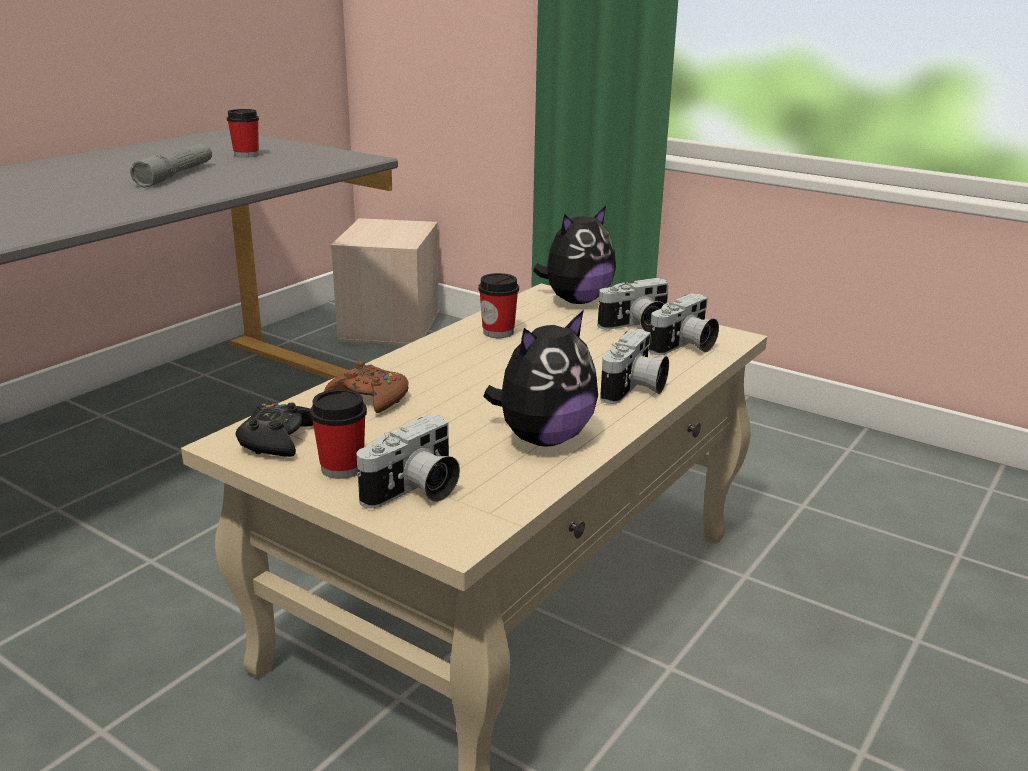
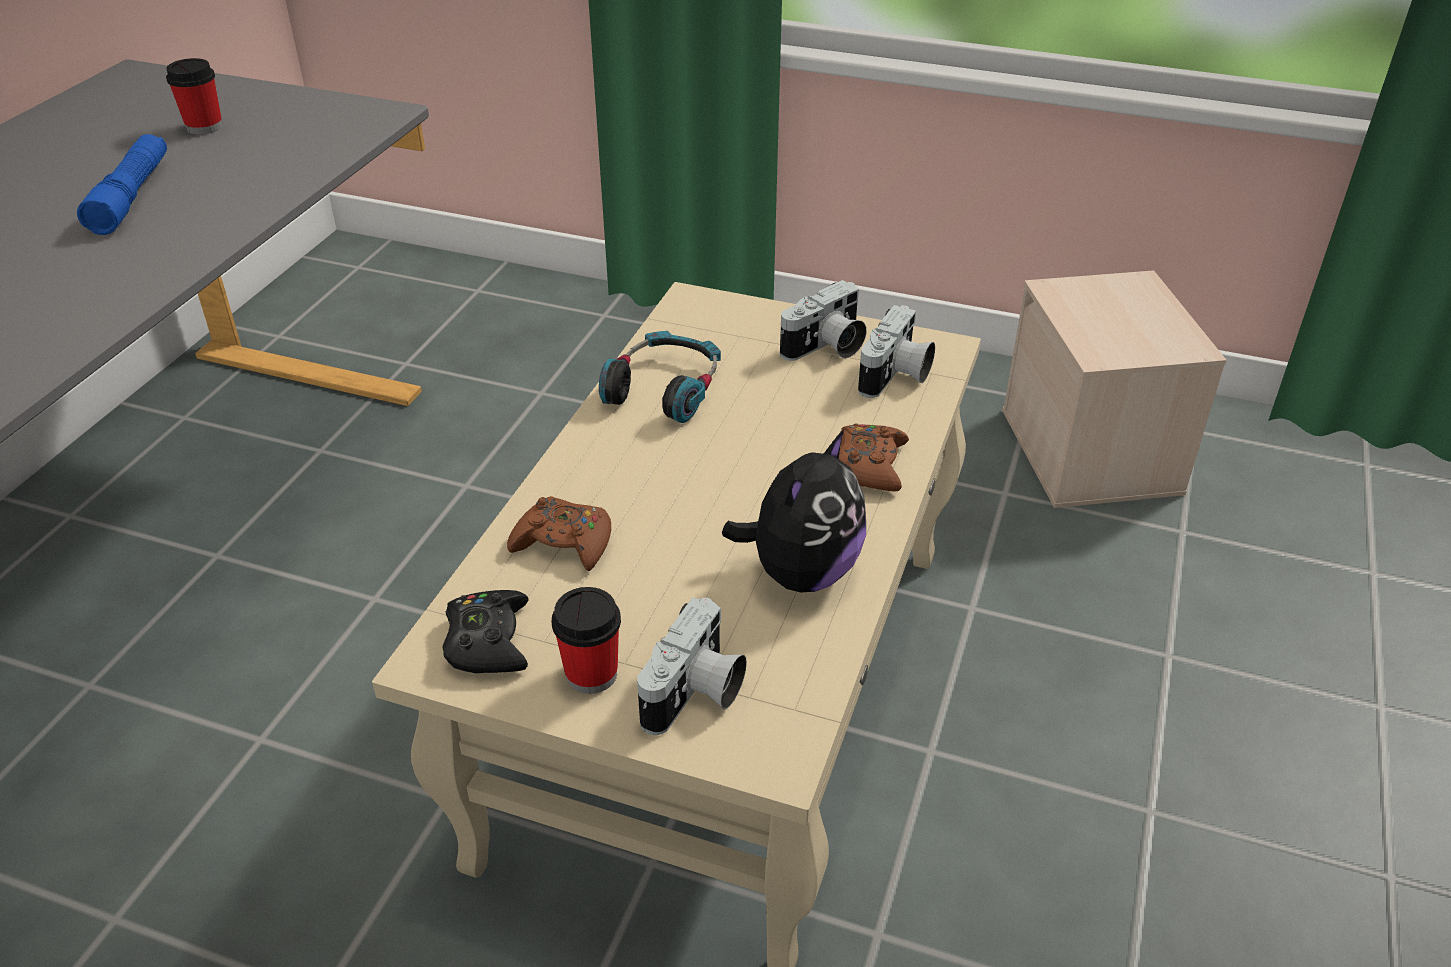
camera: 15 degrees left, 15 degrees up
(176, 175) = (131, 196): grey flashlight -> blue flashlight
(391, 326) = (408, 289): beige storage box -> beige storage box (1093, 452)
(498, 332) = (664, 388): cup -> headphones
(576, 300) = (733, 310): plush toy -> none
(634, 390) = (869, 466): camera -> brown game controller

